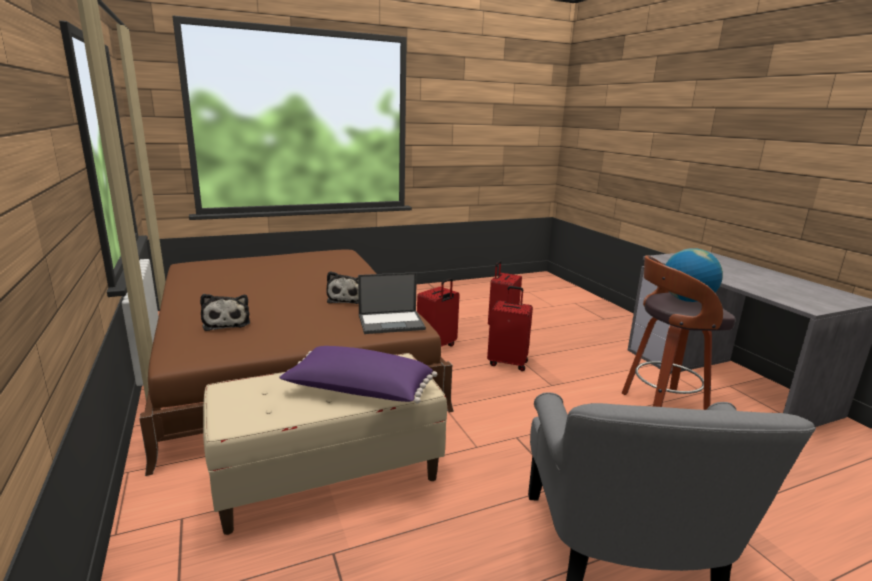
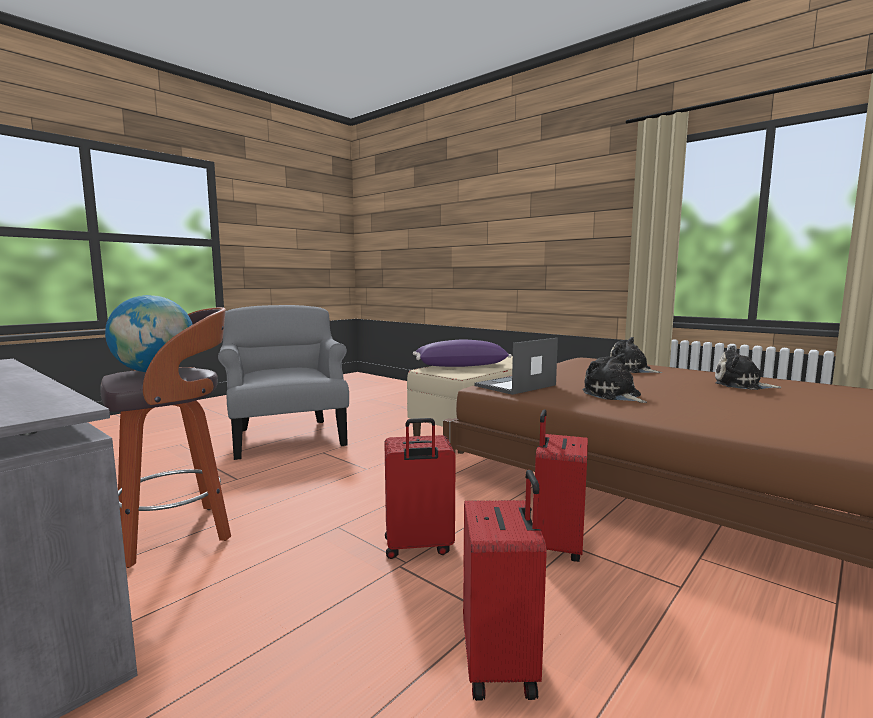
camera: 155 degrees right, 10 degrees down
(240, 286) = (741, 385): none -> plush toy

